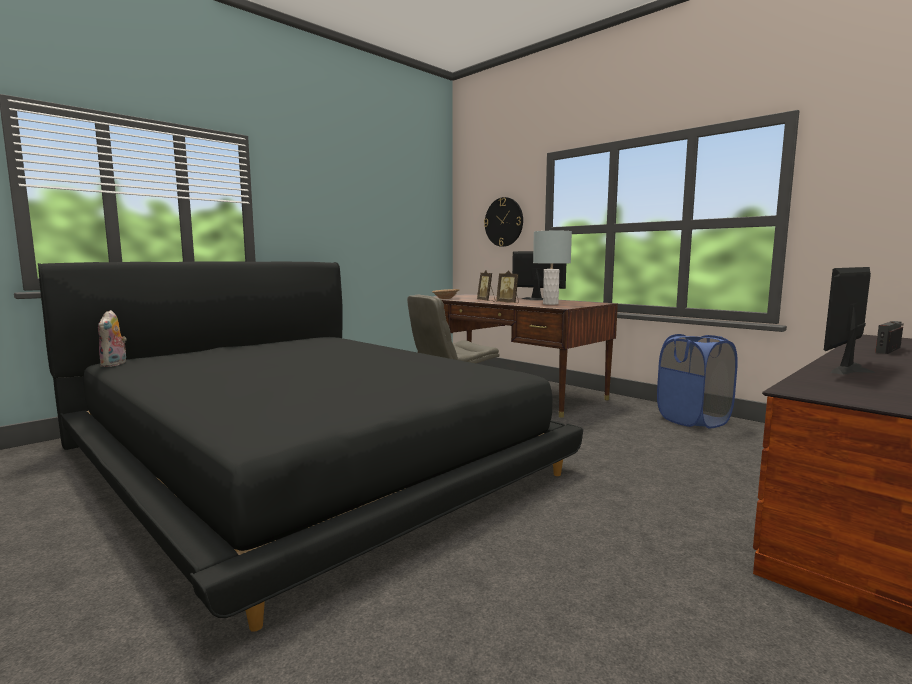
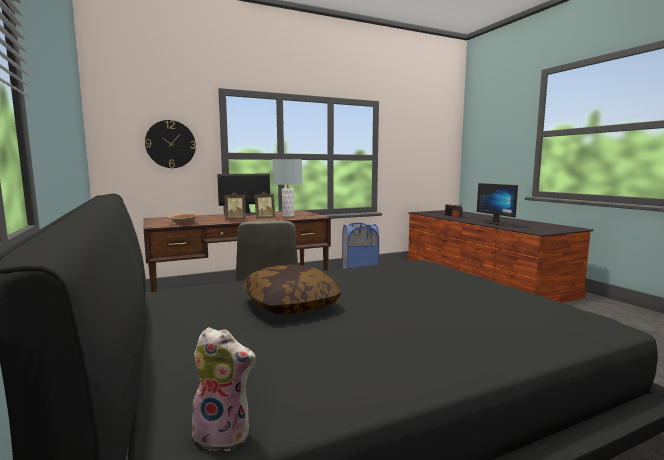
camera: 70 degrees left, 0 degrees up
(302, 355) = (290, 305): none -> pillow

